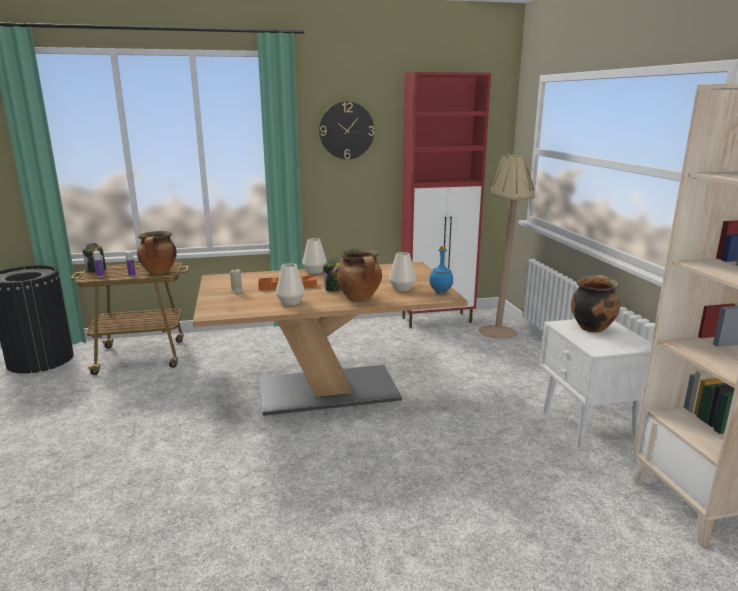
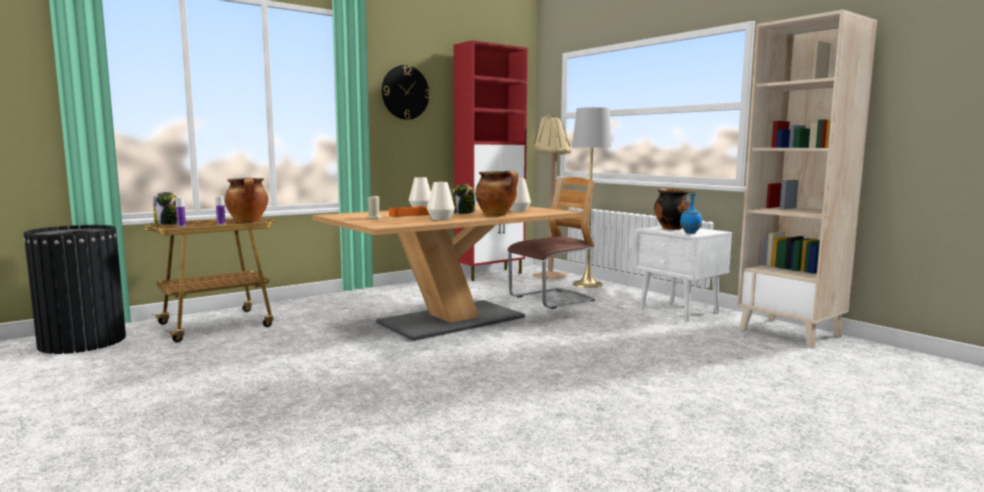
camera: 25 degrees left, 10 degrees down
(441, 292) = (553, 211): blue bottle -> blue bottle (690, 233)
(459, 374) = (551, 299): none -> chair
(525, 354) = (587, 284): none -> grey floor lamp

